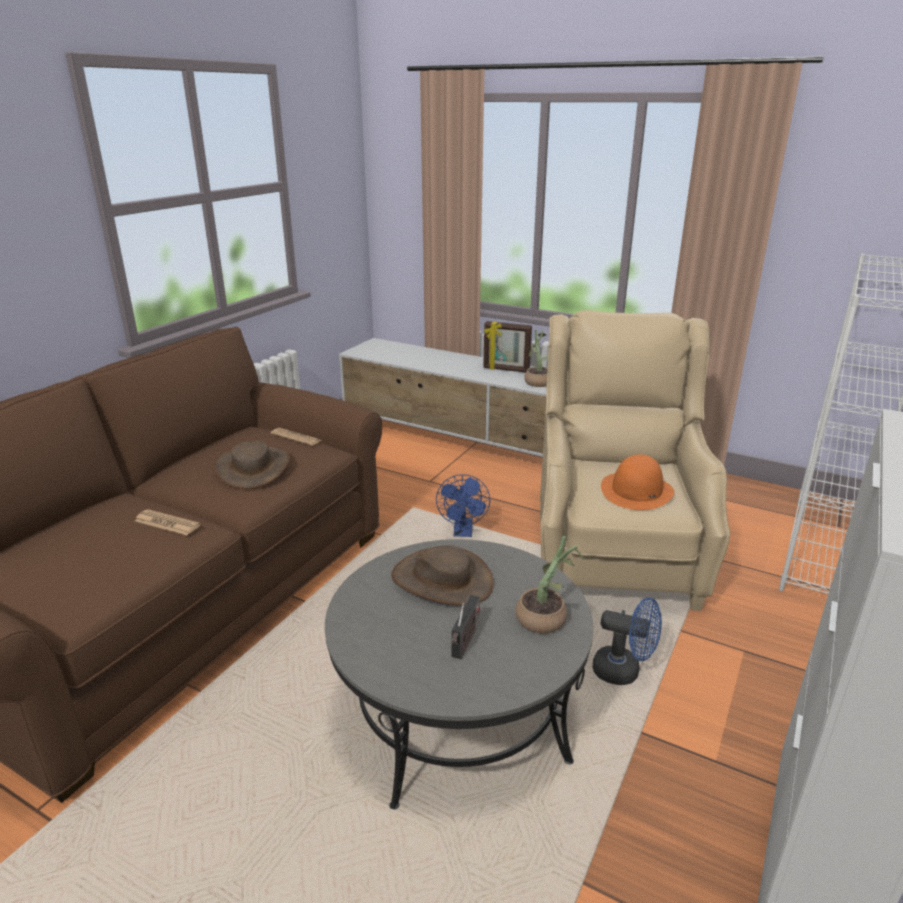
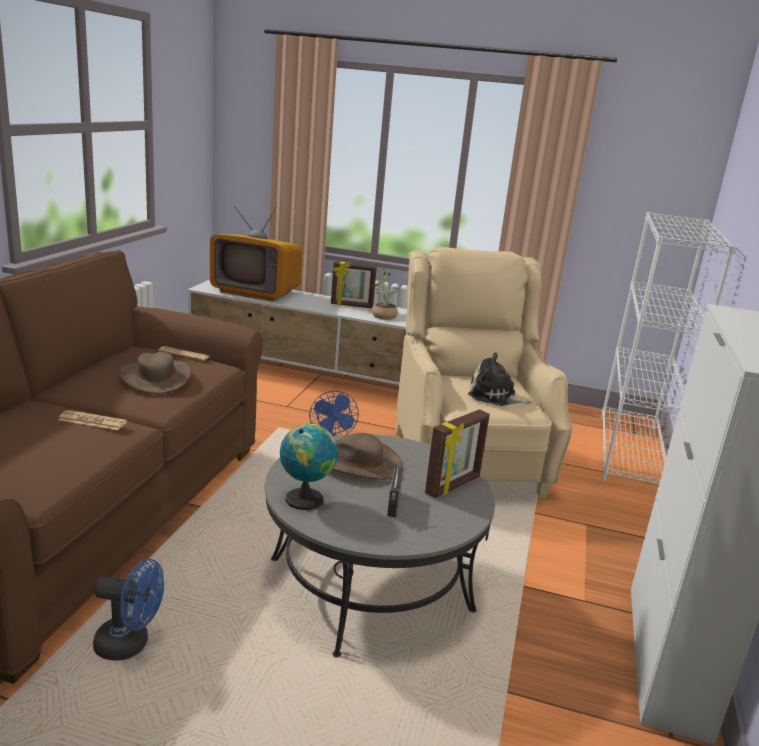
camera: 15 degrees left, 5 degrees down
(367, 626) = (306, 498): none -> globe
(408, 355) = (256, 292): none -> television
(546, 617) = (453, 486): potted plant -> picture frame
(624, 671) = (498, 544): blue fan -> blue fan (130, 644)
(637, 491) = (495, 396): orange hat -> plush toy

